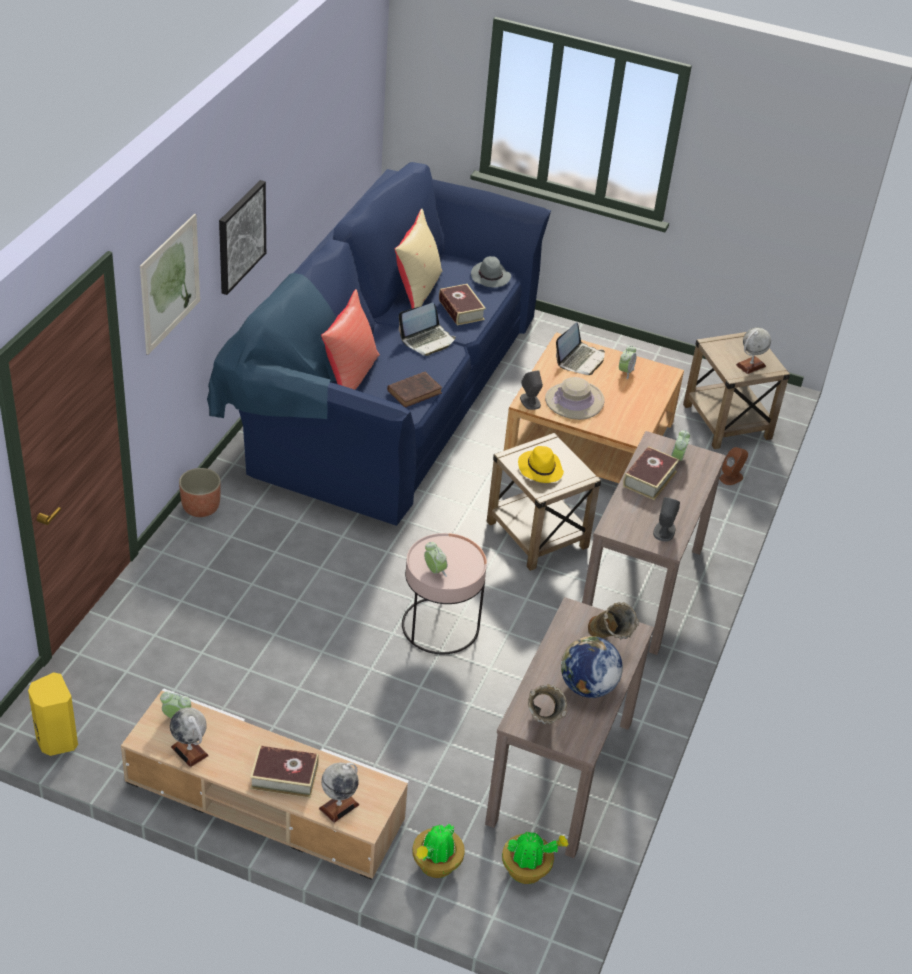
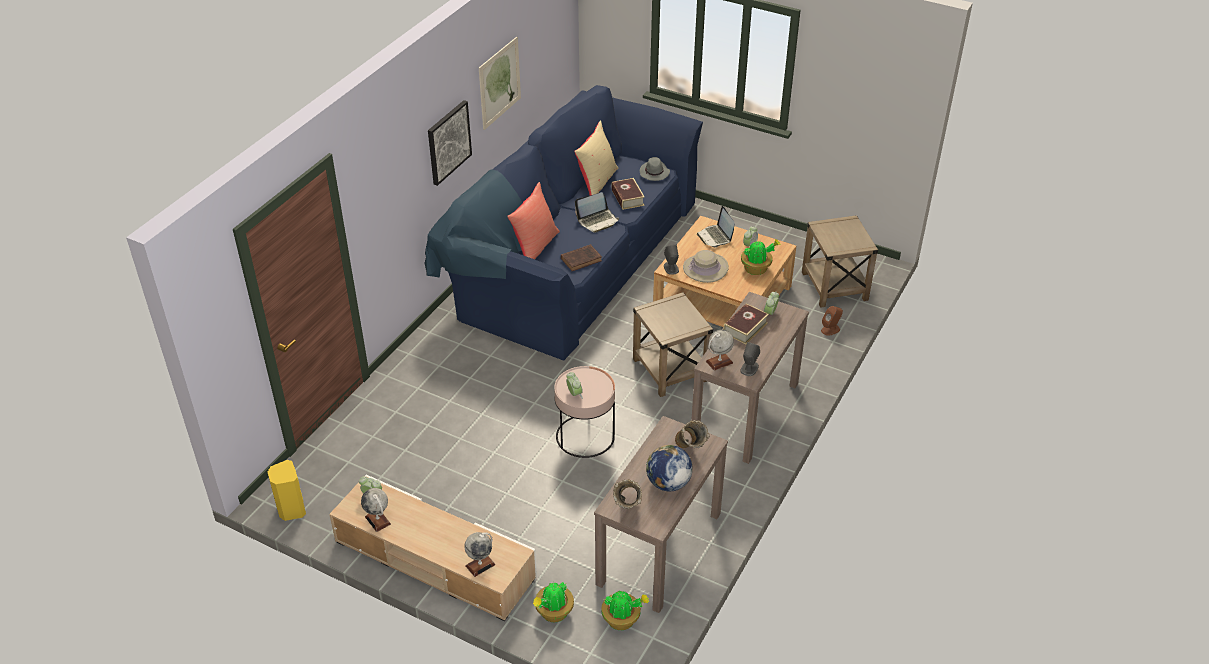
camera: 10 degrees right, 0 degrees up
(170, 283) = (386, 177): picture -> picture (499, 83)
(201, 507) = (420, 343): planter -> none
(284, 777) = (443, 542): book -> none
(540, 469) = (667, 319): yellow hat -> none
(580, 360) = (715, 237): laptop -> laptop turned 120 degrees clockwise
(639, 401) = (756, 269): none -> potted plant
(750, 365) = (847, 242): globe -> globe (719, 362)

